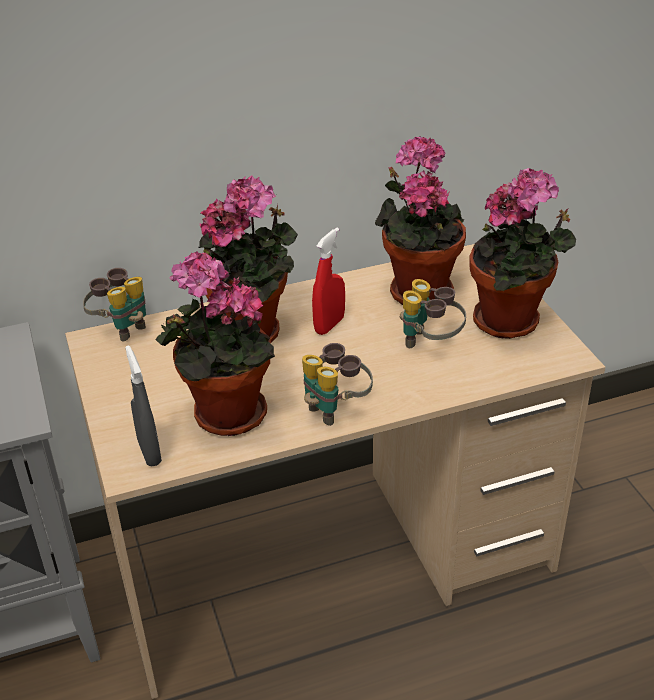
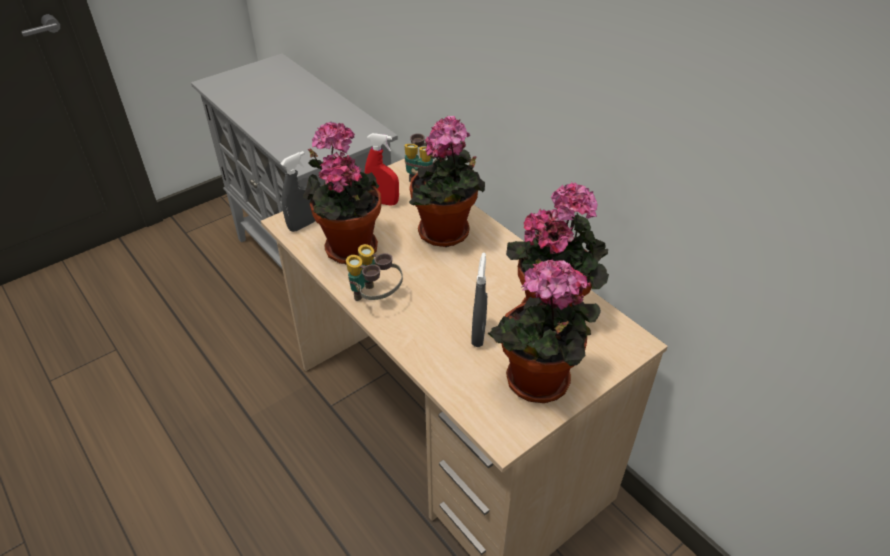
camera: 70 degrees right, 5 degrees up
(329, 325) = (475, 271): red spray bottle -> red spray bottle (383, 202)
(430, 343) = (478, 334): binoculars -> grey spray bottle

